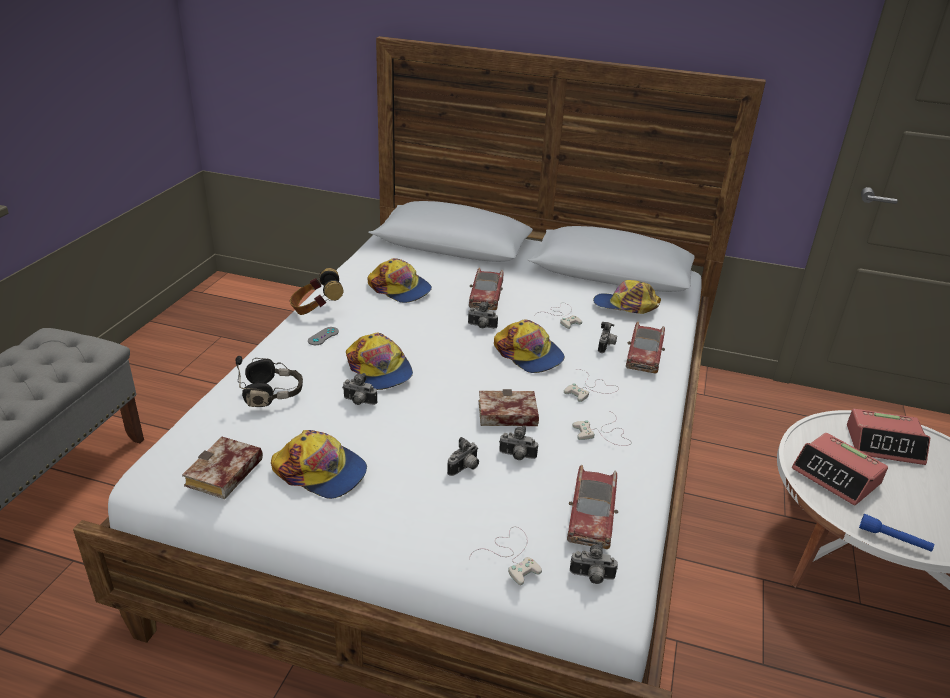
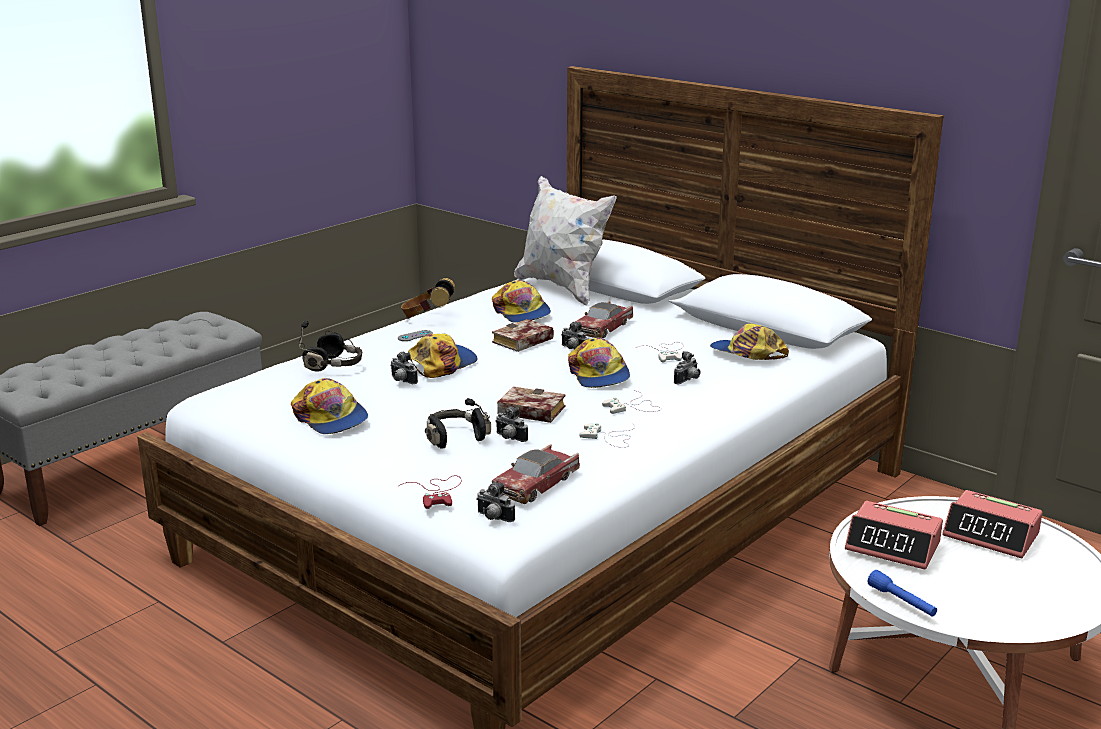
camera: 25 degrees right, 10 degrees down
(224, 475) = (254, 407): book -> book (522, 342)
(379, 370) = (442, 364): cap -> cap turned 135 degrees counterclockwise
(412, 253) = (562, 287): none -> white pillow
(465, 468) = (454, 437): camera -> black headphones
(511, 555) = (437, 492): white game controller -> red game controller
(644, 354) = (722, 392): toy car -> none
(836, 476) = (893, 546): alarm clock -> alarm clock turned 45 degrees counterclockwise

